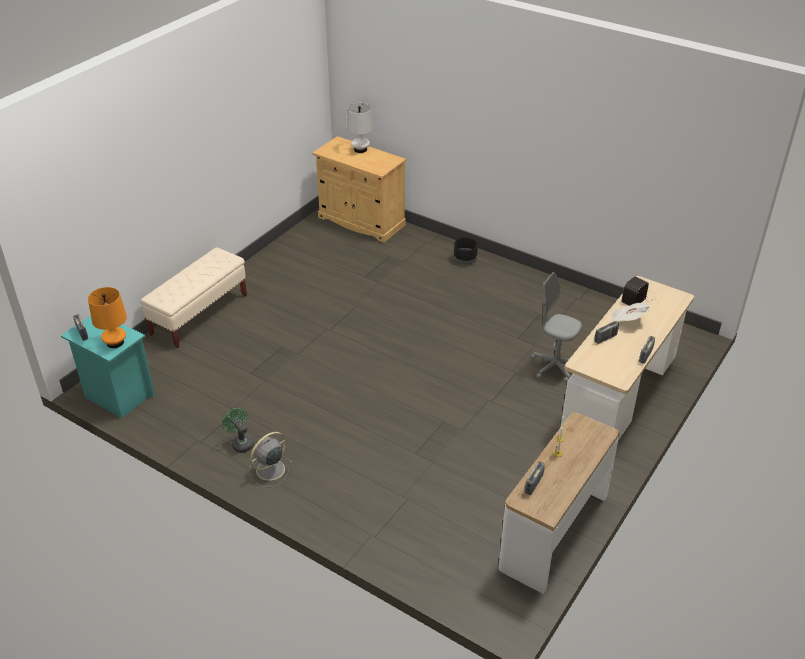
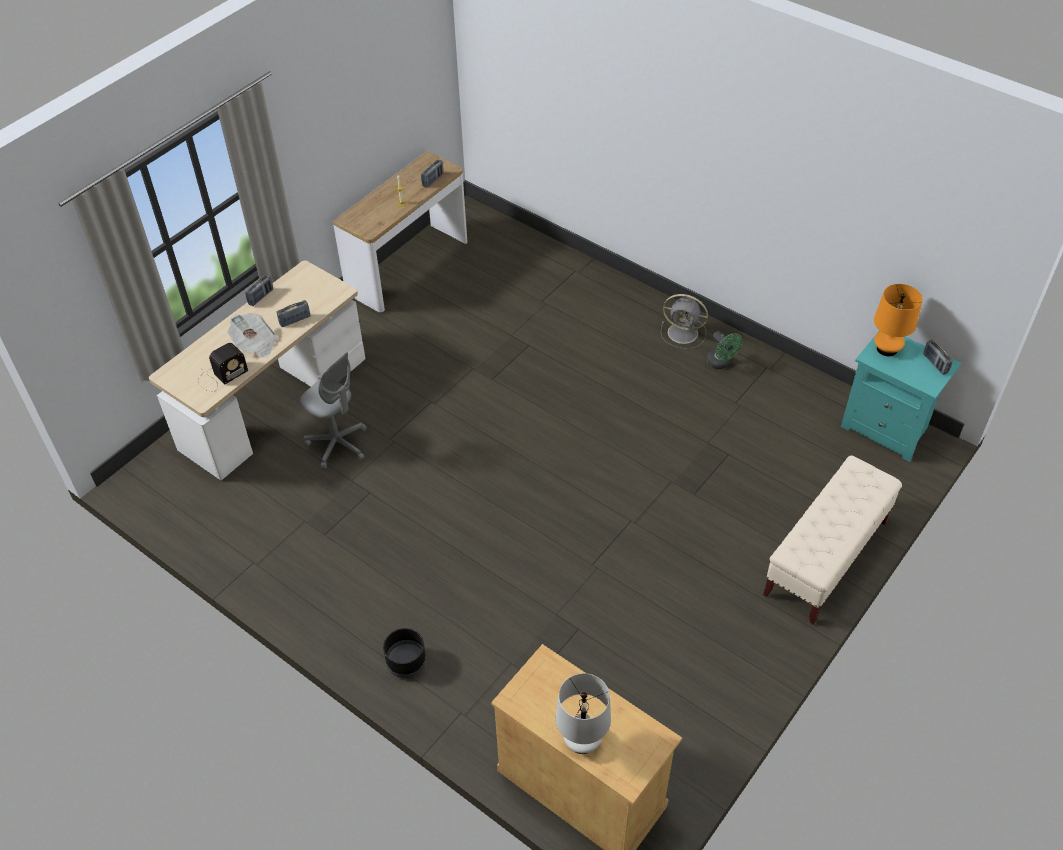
camera: 175 degrees left, 10 degrees up
(269, 470) = (684, 333): grey fan -> grey fan turned 60 degrees clockwise

